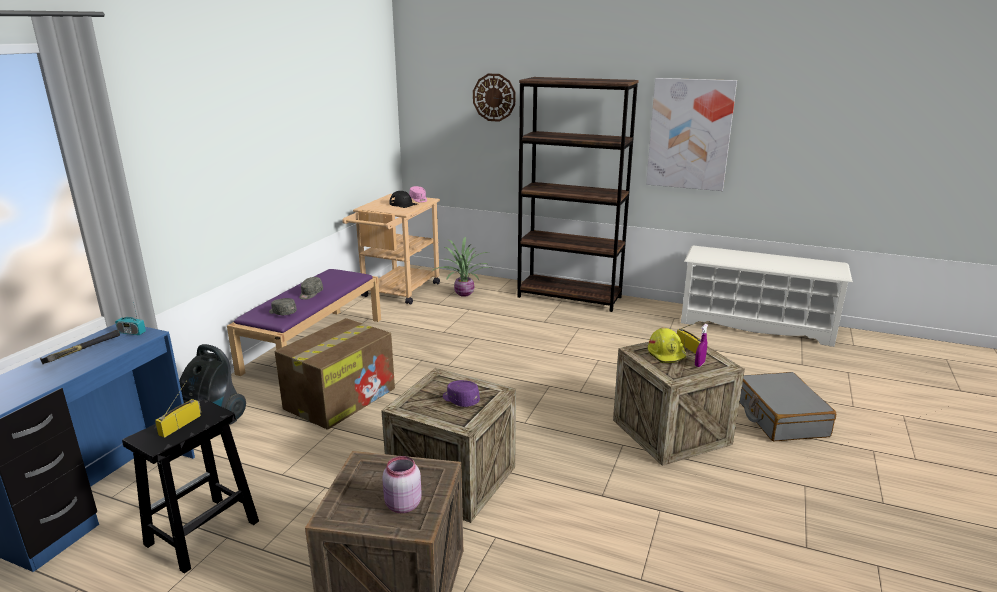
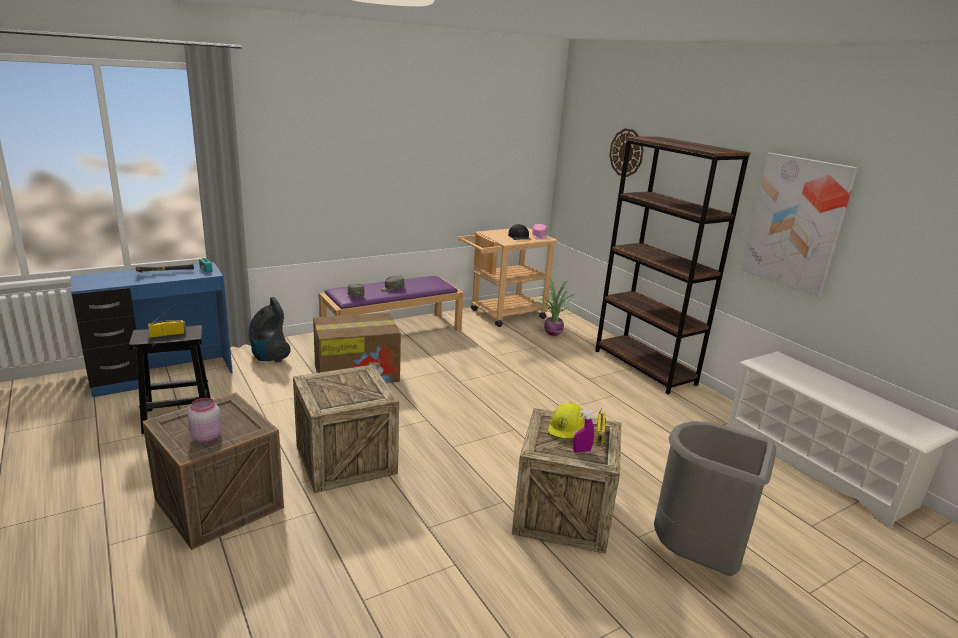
camera: 35 degrees right, 0 degrees up
(460, 400) = (348, 392): purple cap -> none
(780, 417) = (697, 558): grey suitcase -> grey trash can

